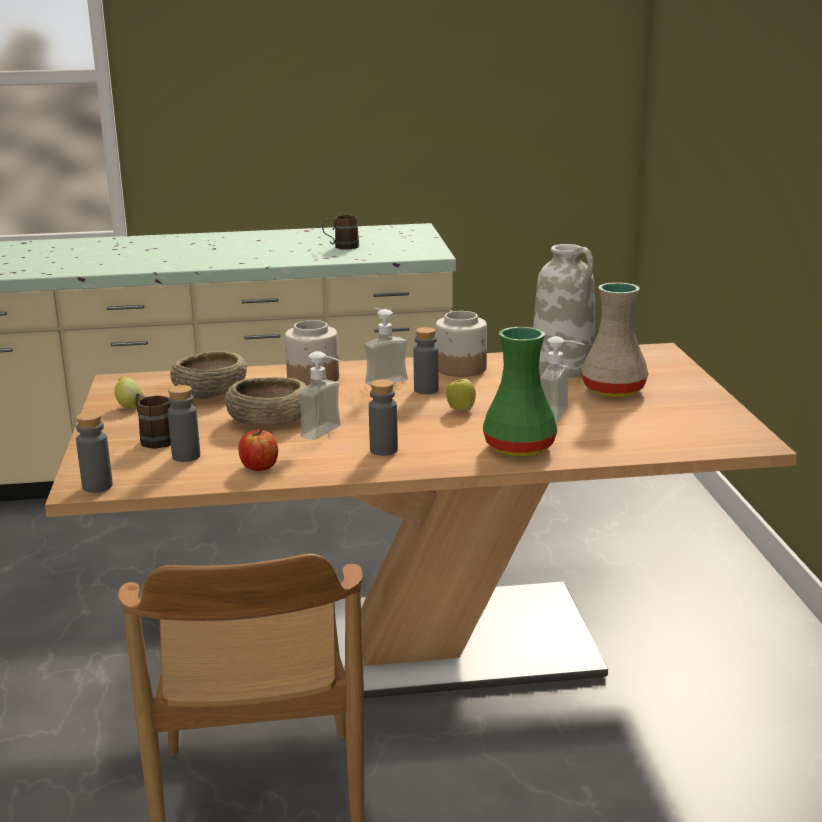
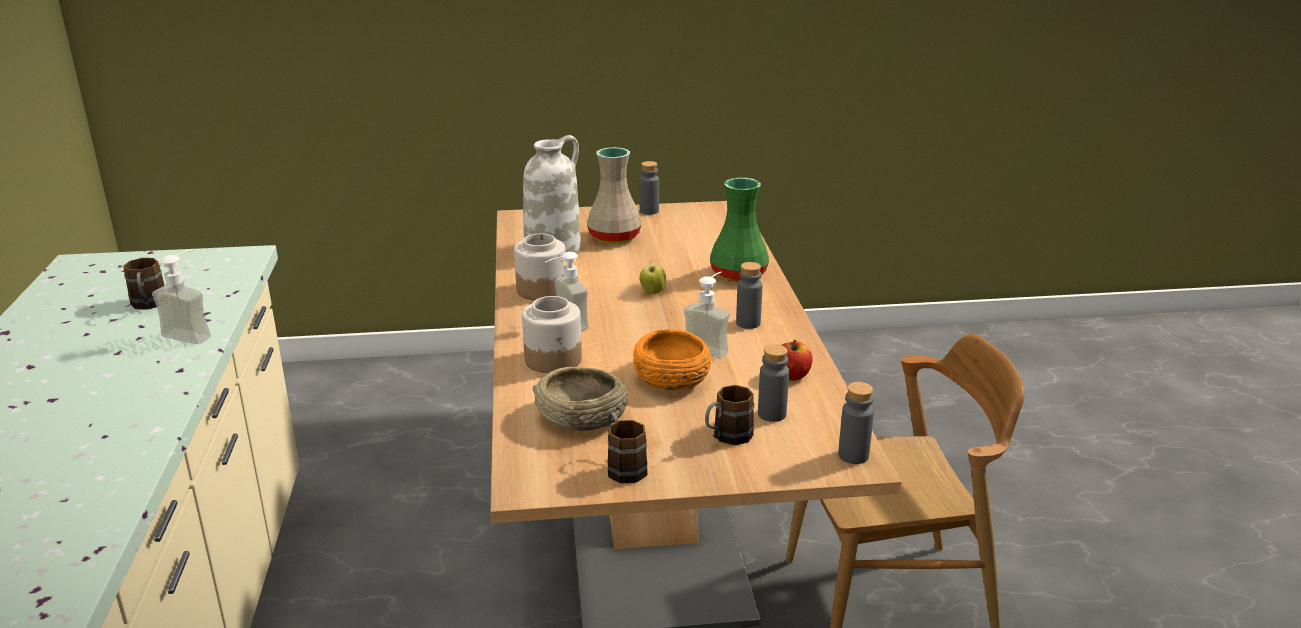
camera: 90 degrees left, 5 degrees up
(129, 406) = (622, 466): lemon -> brown mug
(269, 419) = (670, 377): beige bowl -> orange bowl
(426, 390) = (599, 306): grey bottle -> grey bottle (649, 211)
(563, 416) = (671, 257): soap dispenser -> soap dispenser (194, 333)

